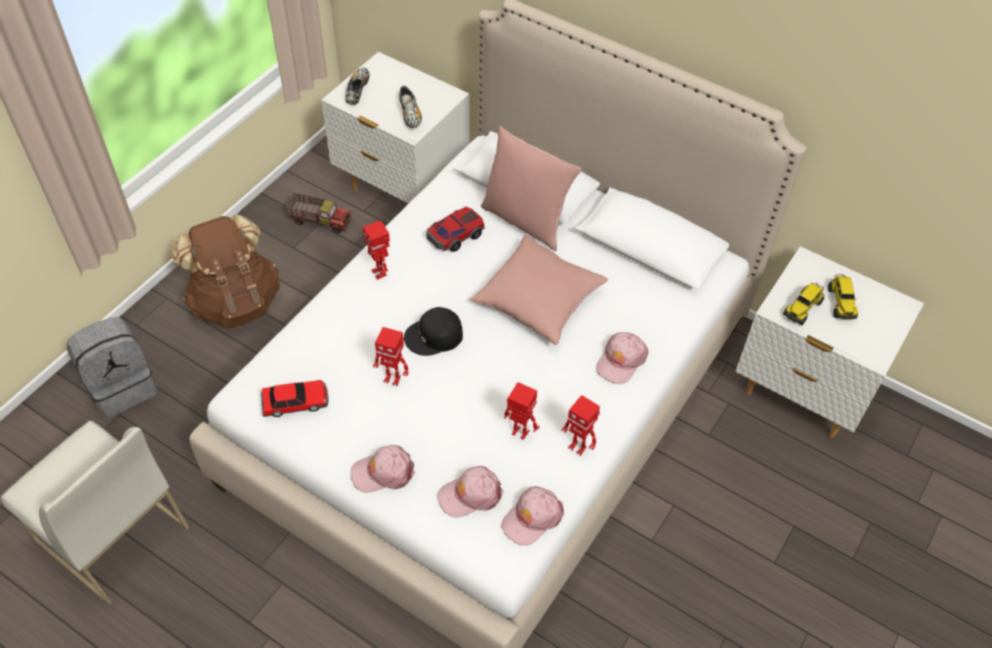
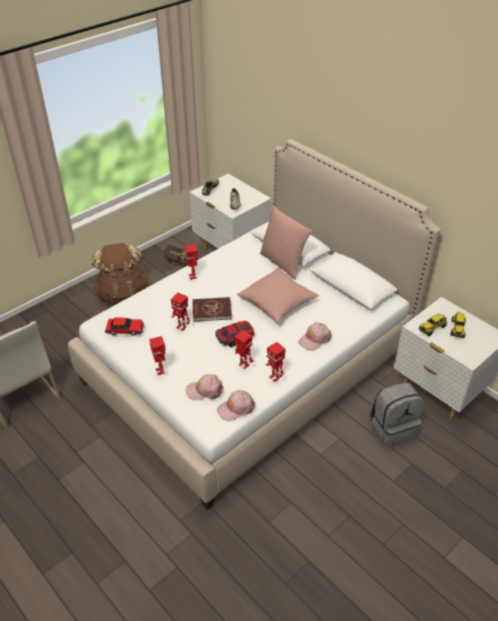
camera: 15 degrees right, 10 degrees down
(122, 387) = (49, 325): grey backpack -> grey backpack (392, 428)
(383, 472) = (160, 371): pink cap -> toy robot
(434, 336) = (212, 310): black cap -> red book
(455, 235) = (241, 264): toy car -> toy car (235, 337)

